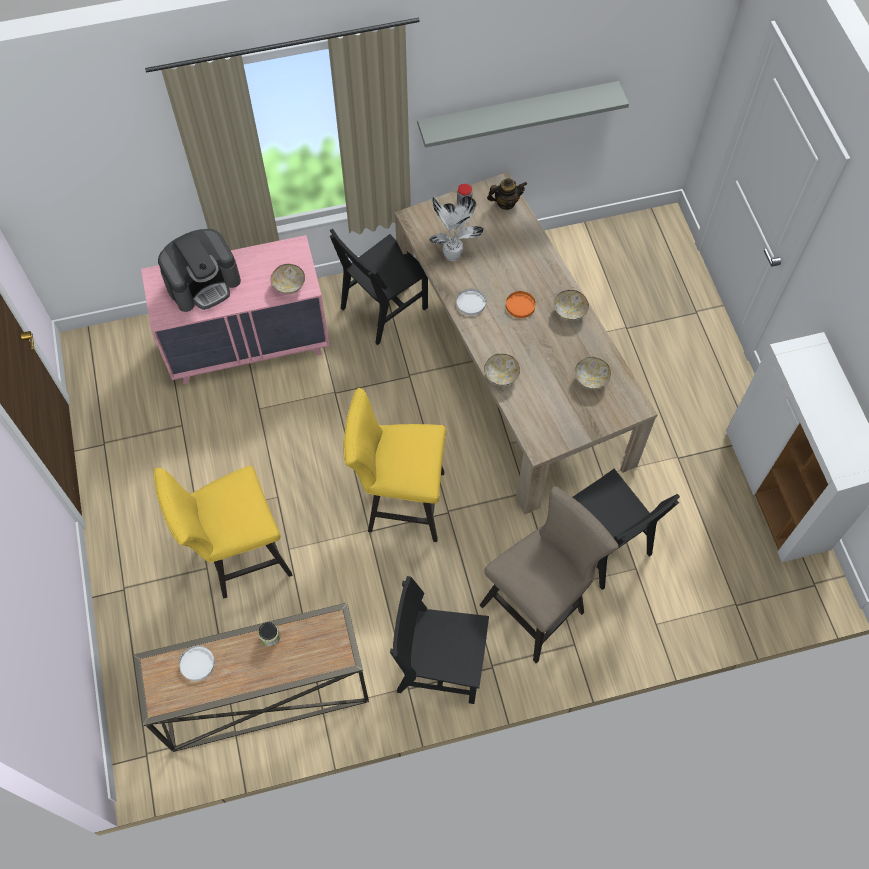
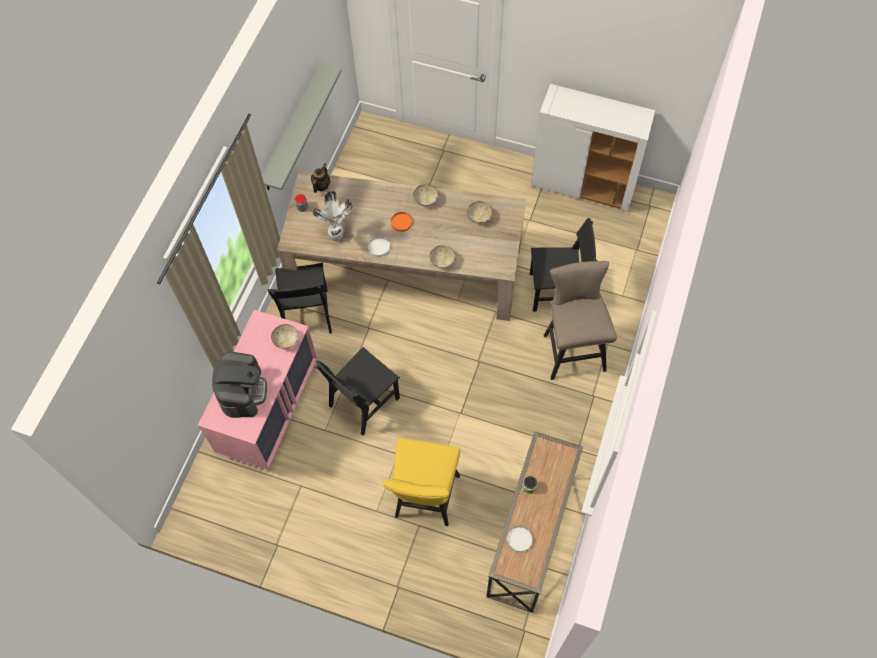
camera: 55 degrees left, 0 degrees up
(399, 502) = (453, 384): yellow stool -> none
(440, 664) = (574, 423): black chair -> black chair (364, 402)

